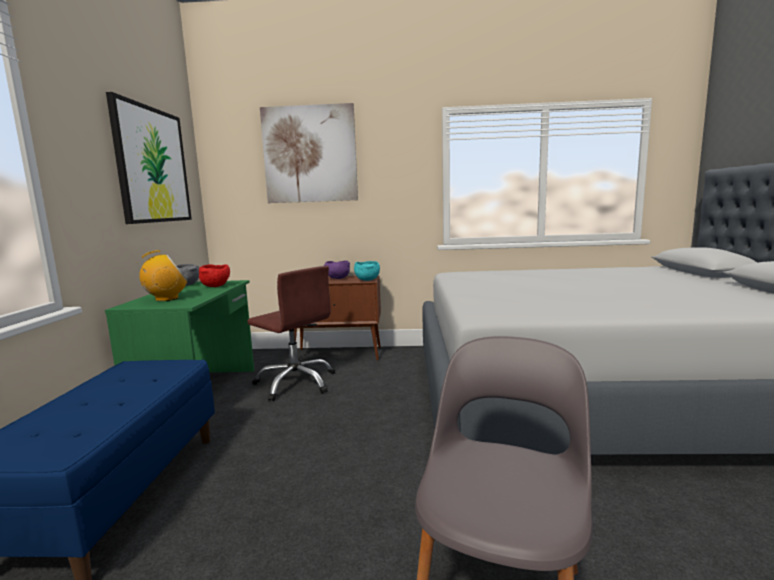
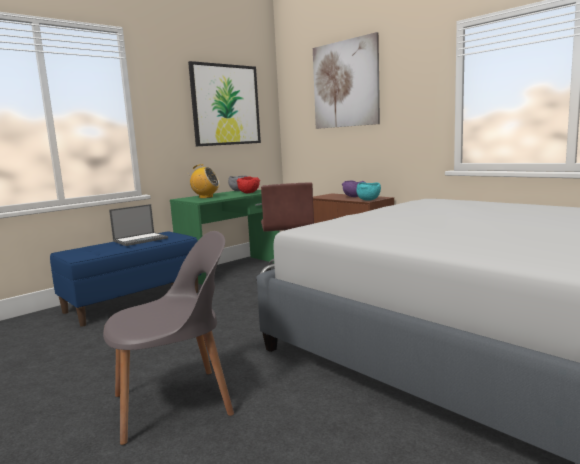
camera: 45 degrees right, 0 degrees up
(109, 385) = (141, 239): none -> laptop

